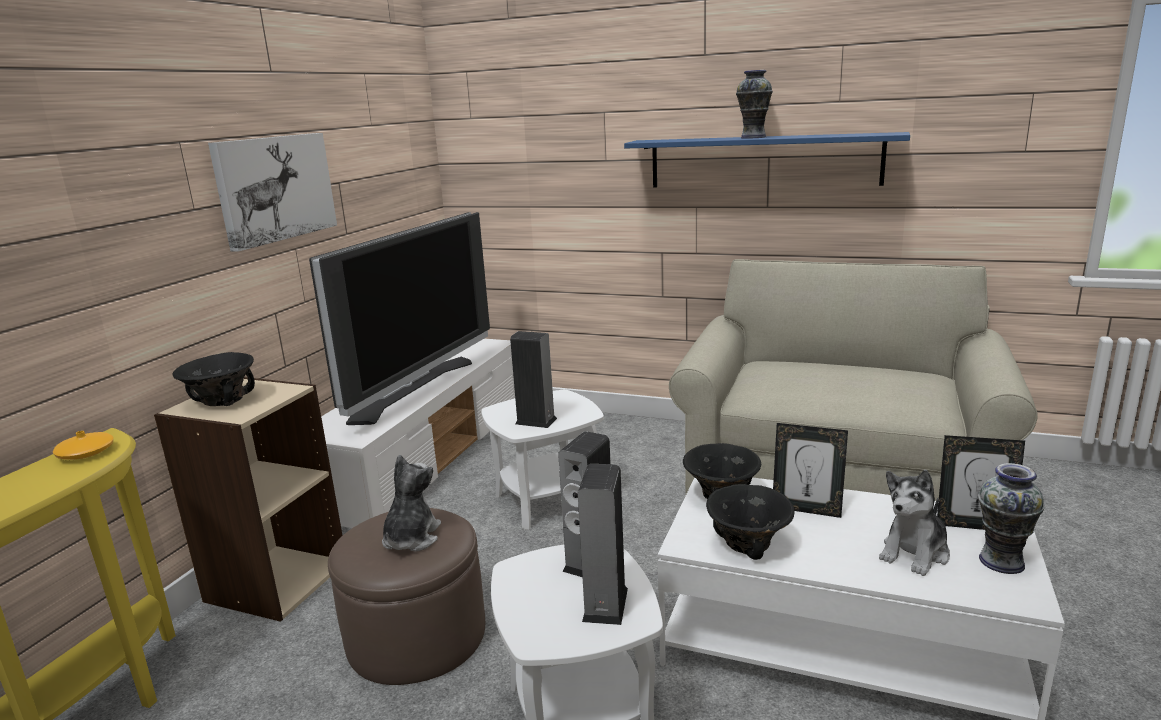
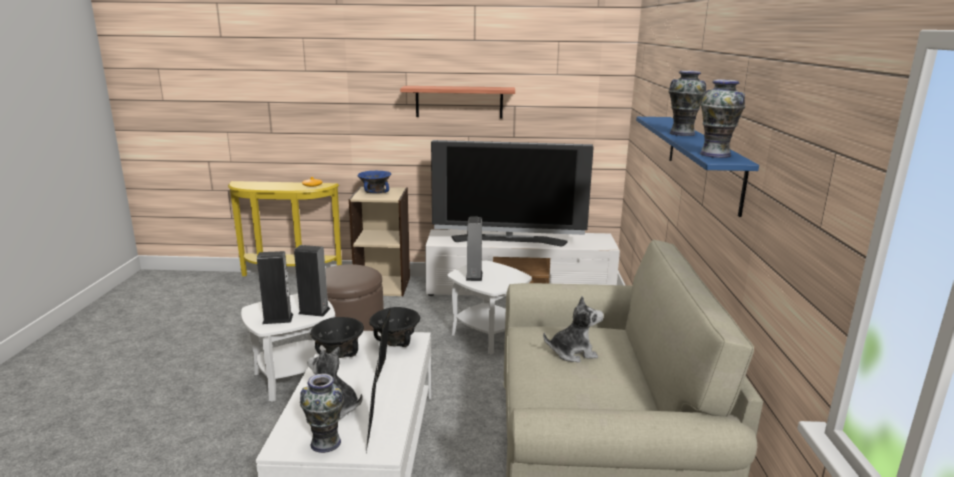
camera: 70 degrees right, 0 degrees up
(223, 401) = (375, 191): black bowl -> blue bowl
(275, 188) = (459, 102): picture -> shelf
(411, 538) = (344, 275): plush toy -> plush toy (573, 353)
(868, 134) = (715, 154): none -> vase

